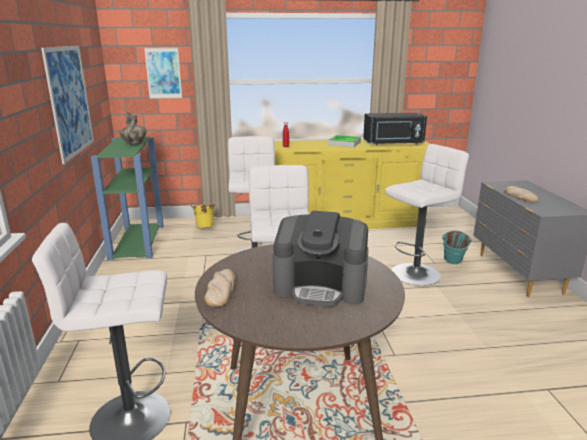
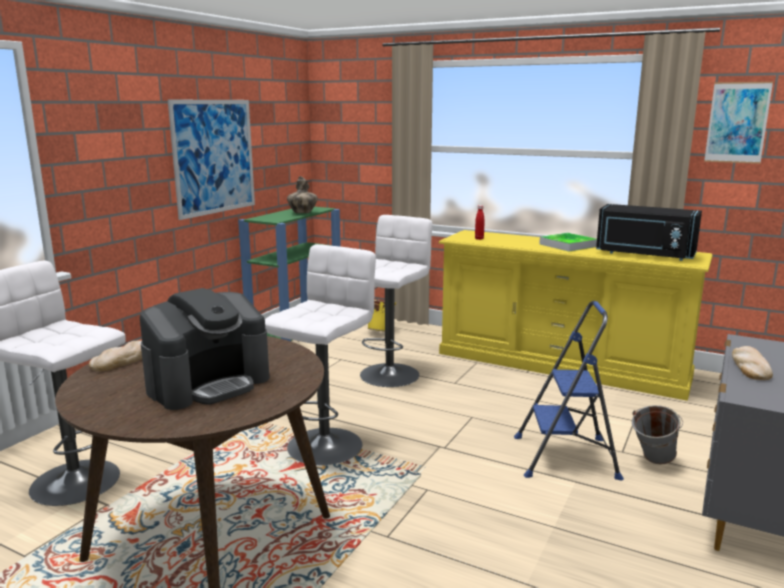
camera: 35 degrees right, 5 degrees down
(163, 73) = (366, 135): picture -> picture (737, 122)
(321, 286) = (209, 383): coffee machine -> coffee machine turned 90 degrees counterclockwise
(416, 274) = (569, 457): white stool -> blue step ladder
(452, 263) = (652, 461): turquoise bucket -> grey bucket

